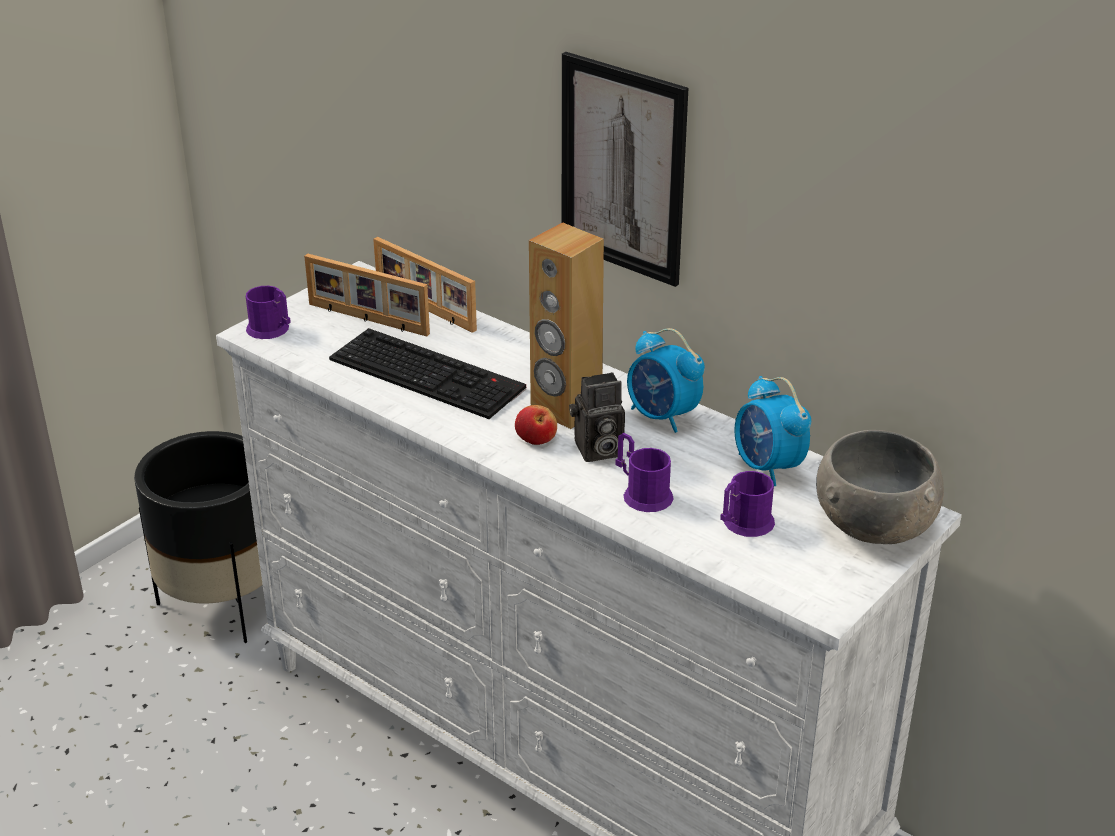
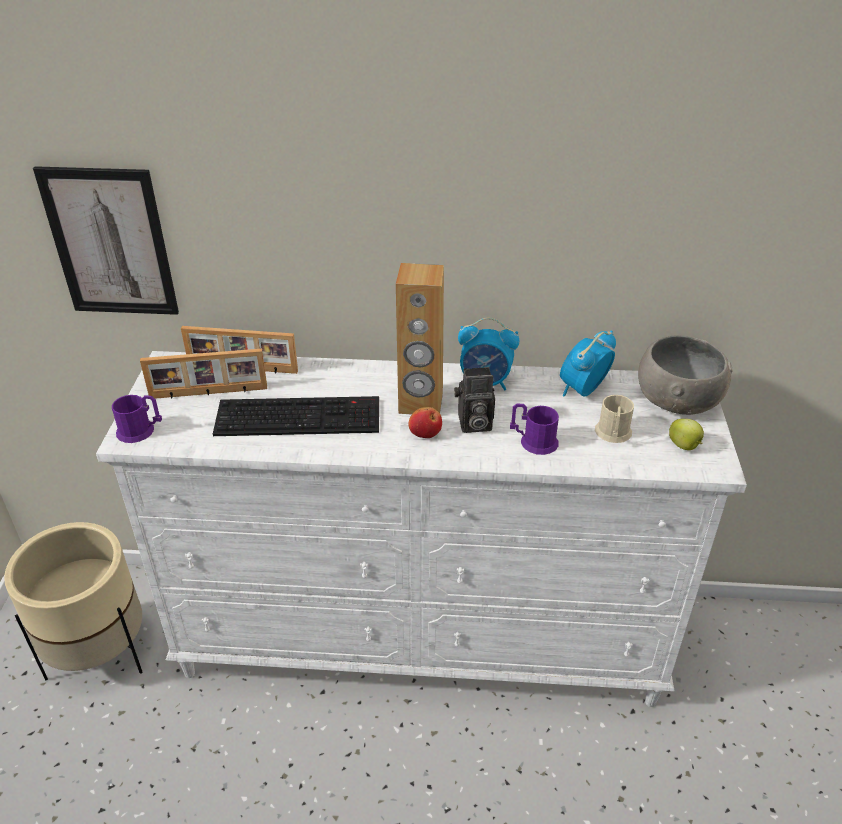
camera: 35 degrees left, 5 degrees up
(222, 604) = (99, 653): black planter -> beige planter
(597, 451) = (473, 424): camera -> camera turned 45 degrees clockwise
(623, 169) = (413, 210): picture -> picture (110, 243)
(743, 524) = (613, 434): purple mug -> beige mug
(768, 467) = (582, 390): alarm clock -> alarm clock turned 105 degrees clockwise
(814, 571) = (684, 446): none -> apple

